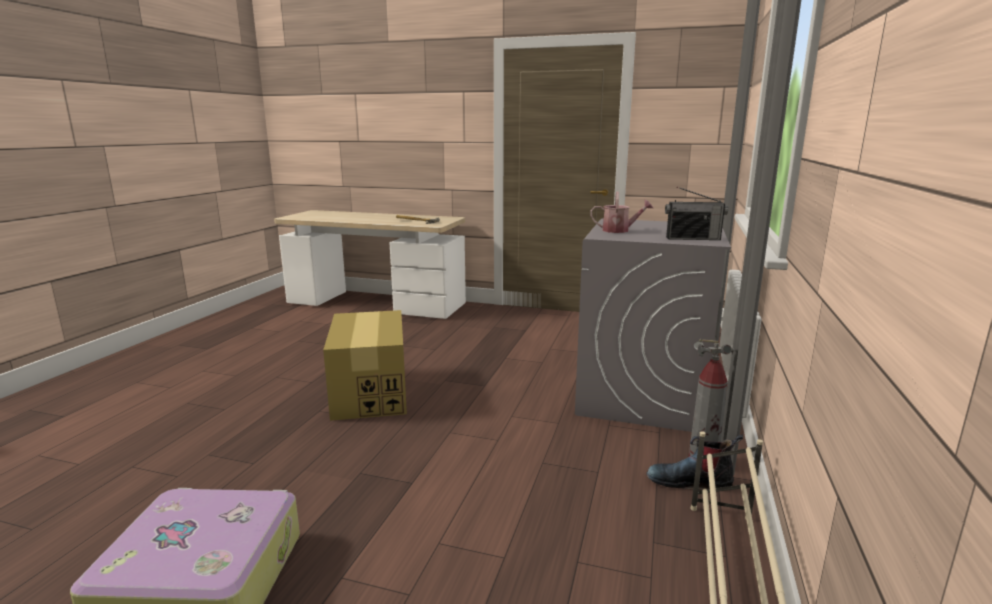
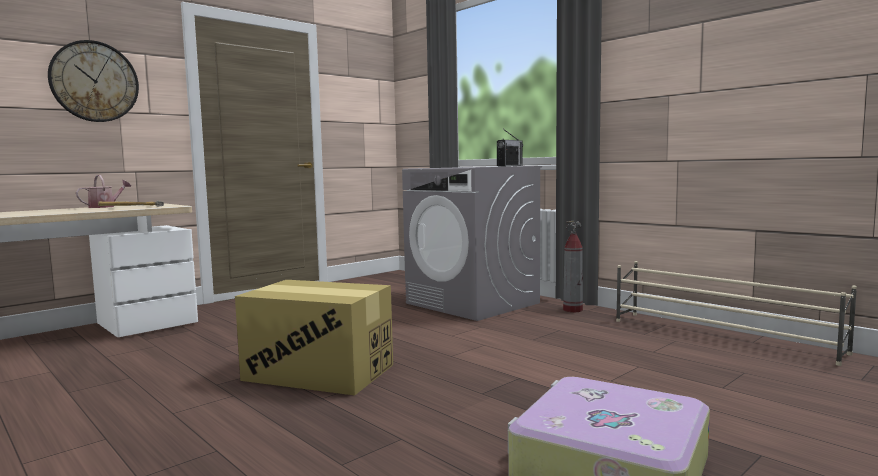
camera: 60 degrees left, 10 degrees down
(426, 119) = (94, 81): none -> wall clock
(619, 230) = (459, 167): watering can -> watering can (105, 207)
(690, 481) = (590, 316): boot -> none

